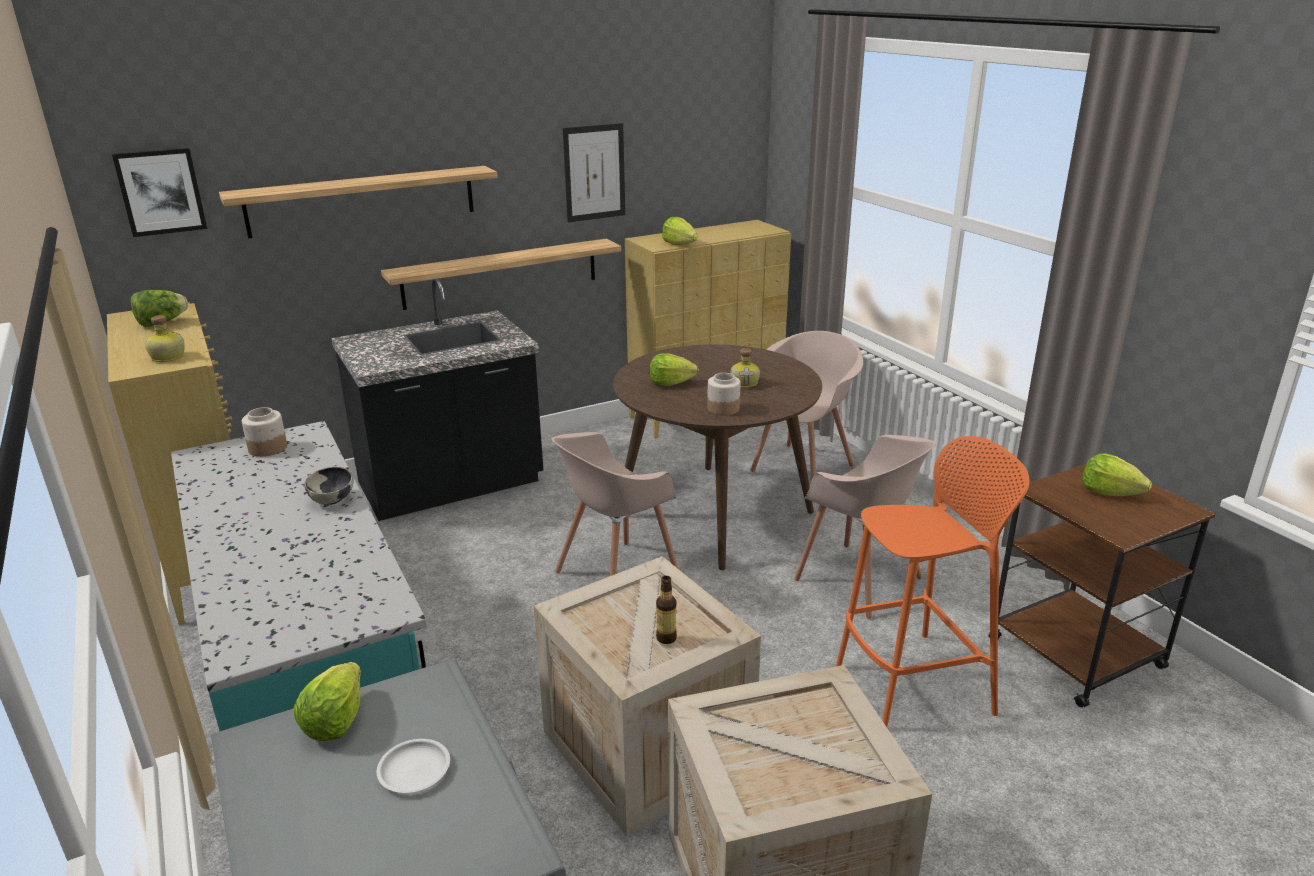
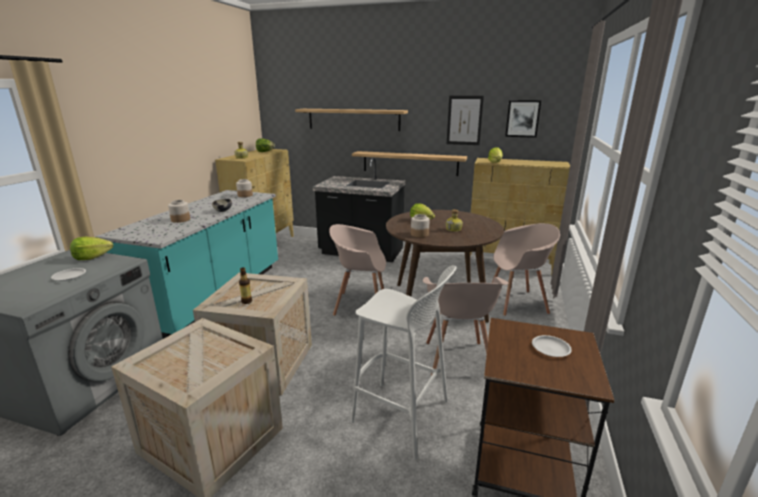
camera: 45 degrees right, 5 degrees down
(160, 191) = (284, 106): picture -> picture (522, 118)
(299, 558) = (180, 220): none -> jar
(914, 683) = (401, 415): orange stool -> white stool
(1109, 492) = (551, 348): lettuce -> white plate

